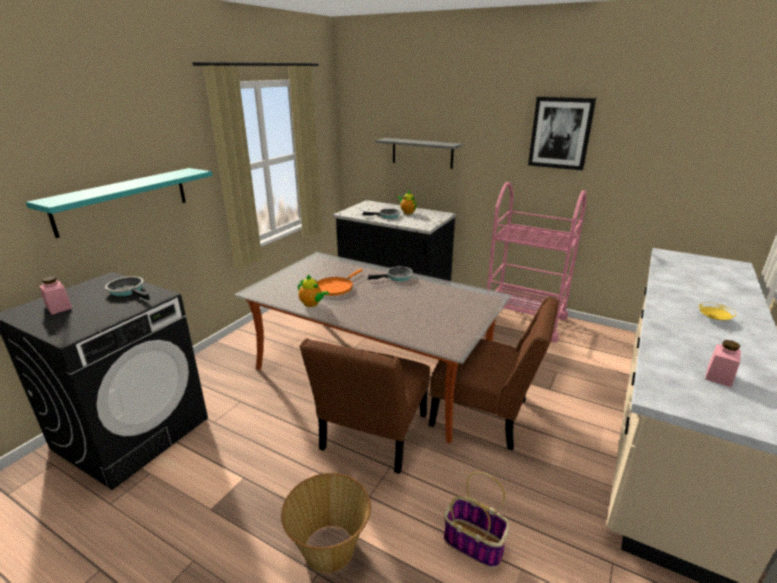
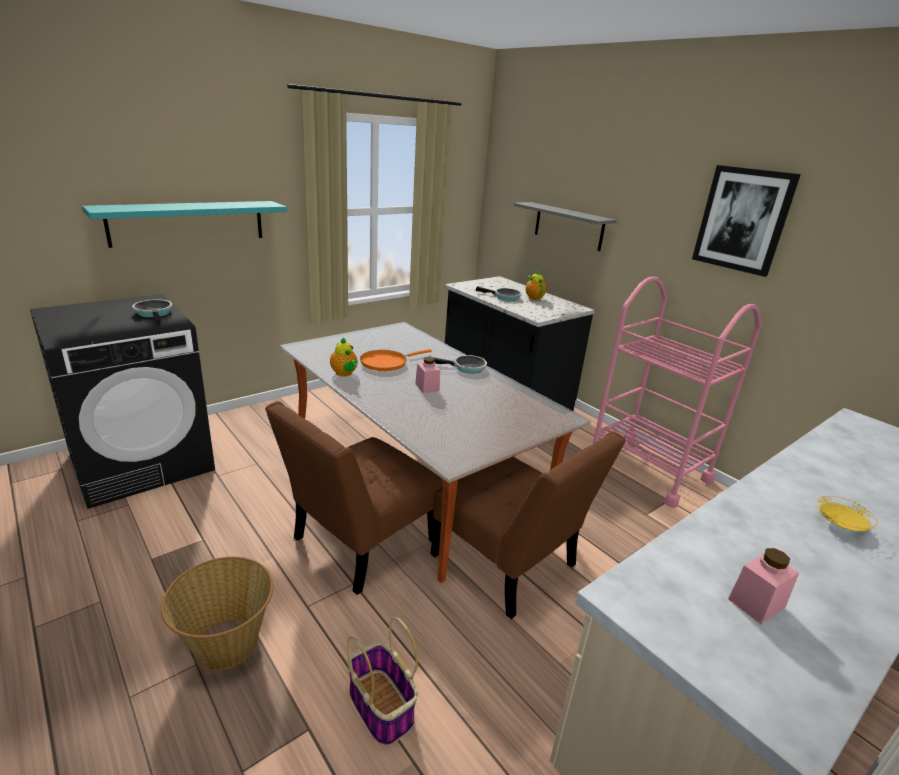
camera: 20 degrees right, 0 degrees up
(59, 307) = (84, 314): pink jar -> pink jar (427, 387)

